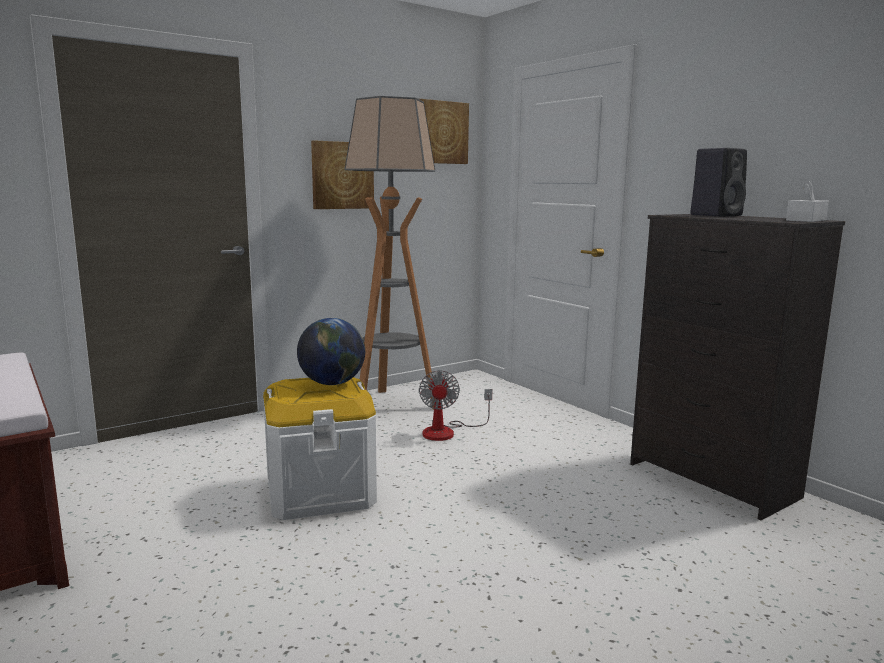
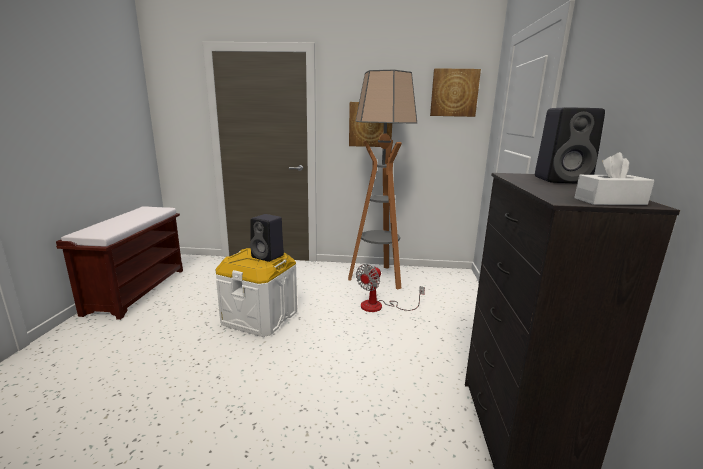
camera: 40 degrees right, 5 degrees up
(332, 383) = (268, 256): globe -> black speaker

